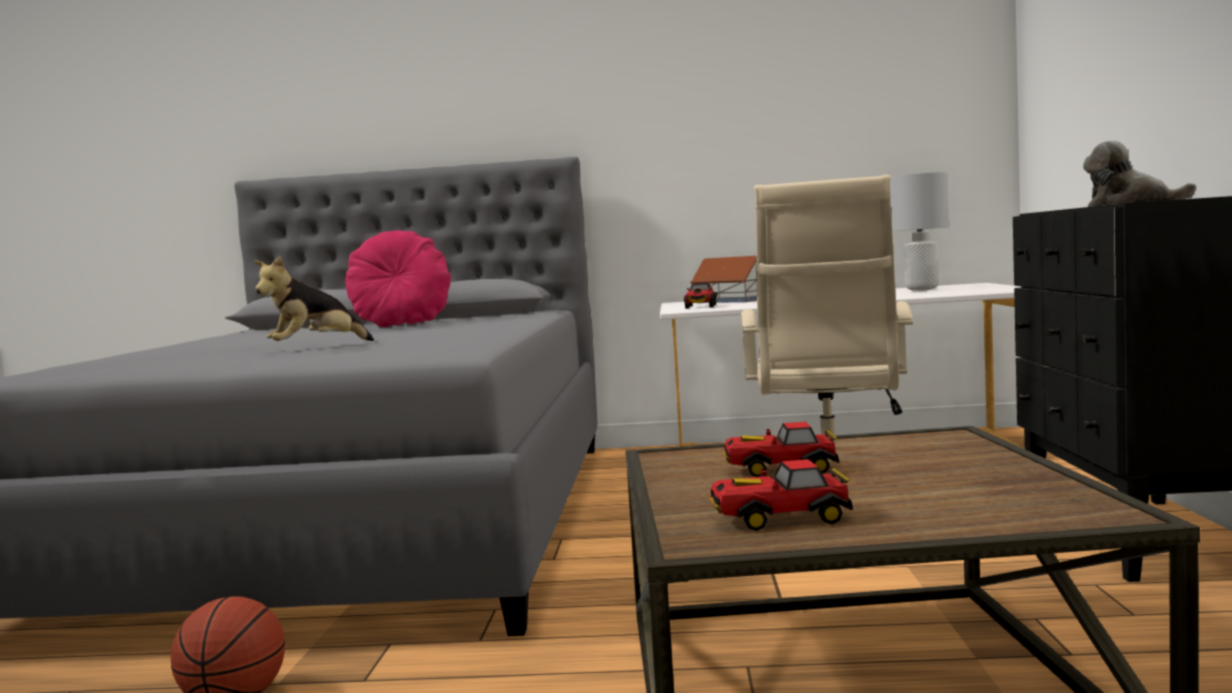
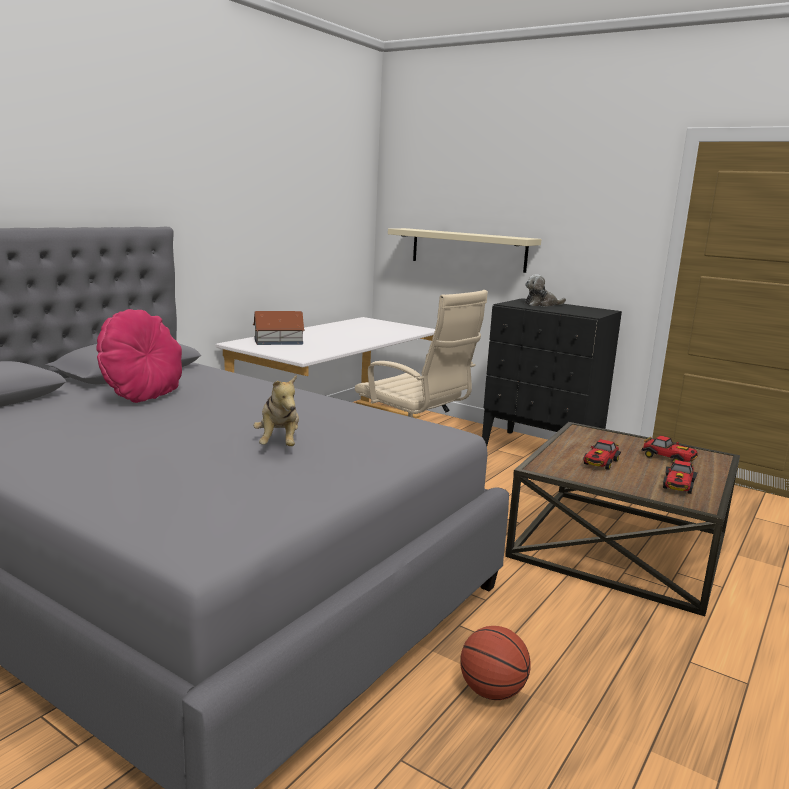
camera: 60 degrees left, 10 degrees up
(700, 307) = (296, 352): toy car -> toy car (668, 459)
(921, 290) = (365, 328): grey table lamp -> none
(1100, 130) = (468, 249): none -> beige shelf

